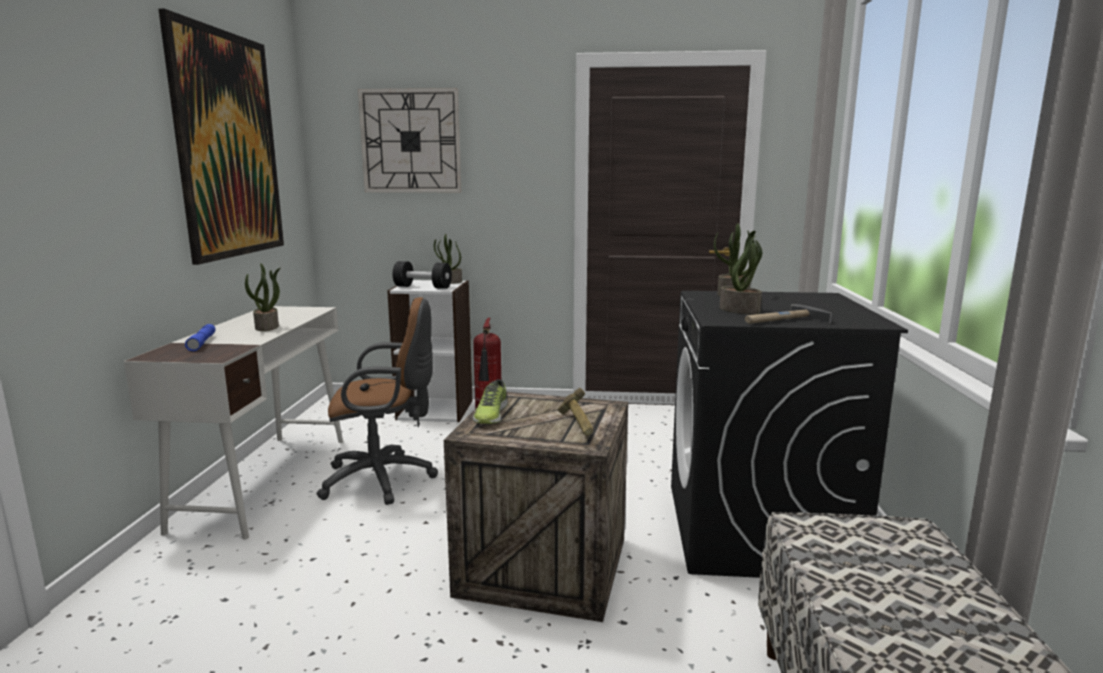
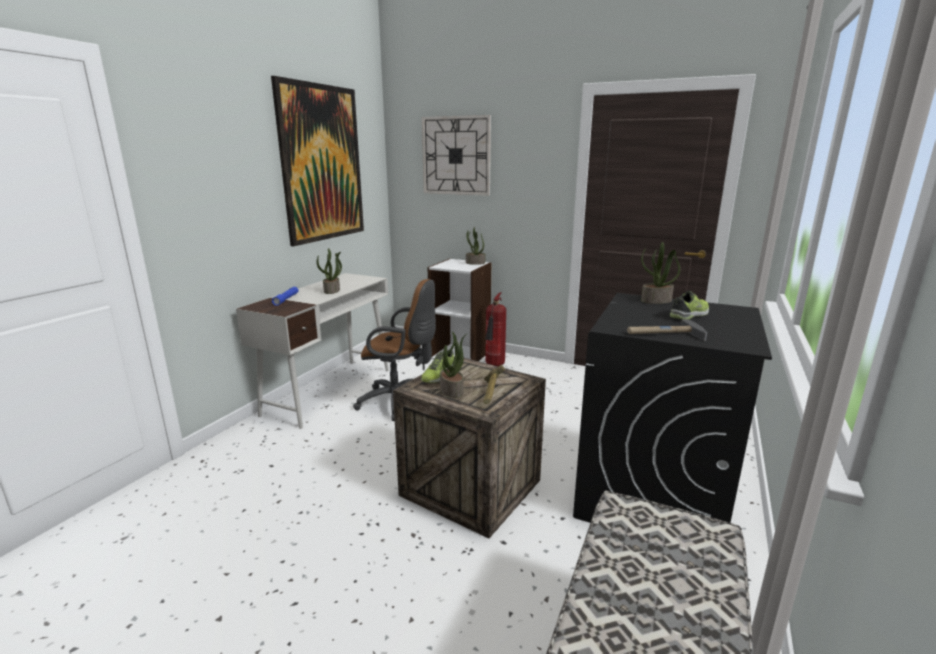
camera: 20 degrees right, 5 degrees up
(422, 287) = (453, 266): black dumbbell -> none
(740, 310) = (640, 318): potted plant -> potted plant (452, 390)
(784, 303) = (690, 314): none -> shoe

